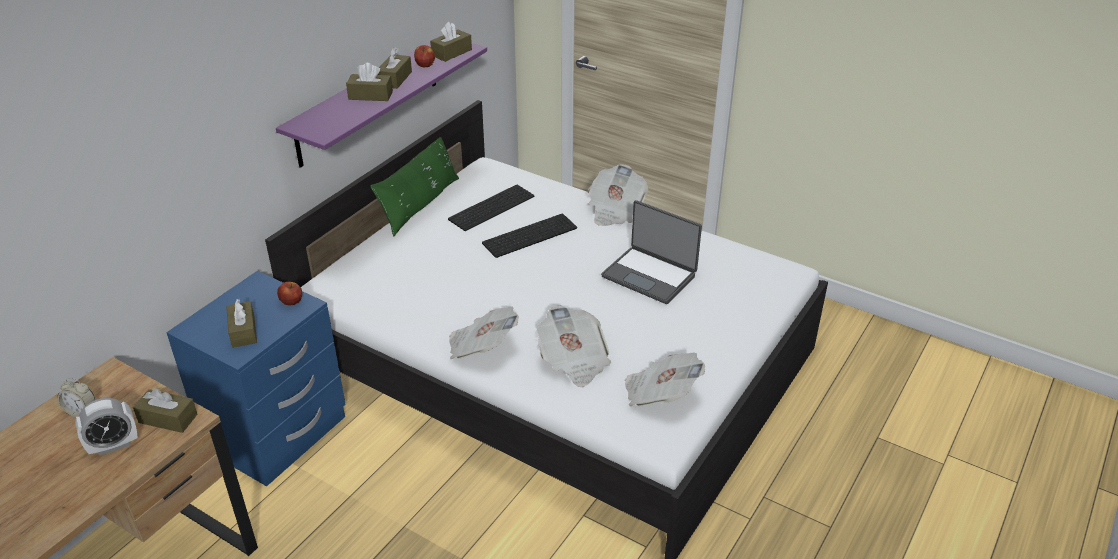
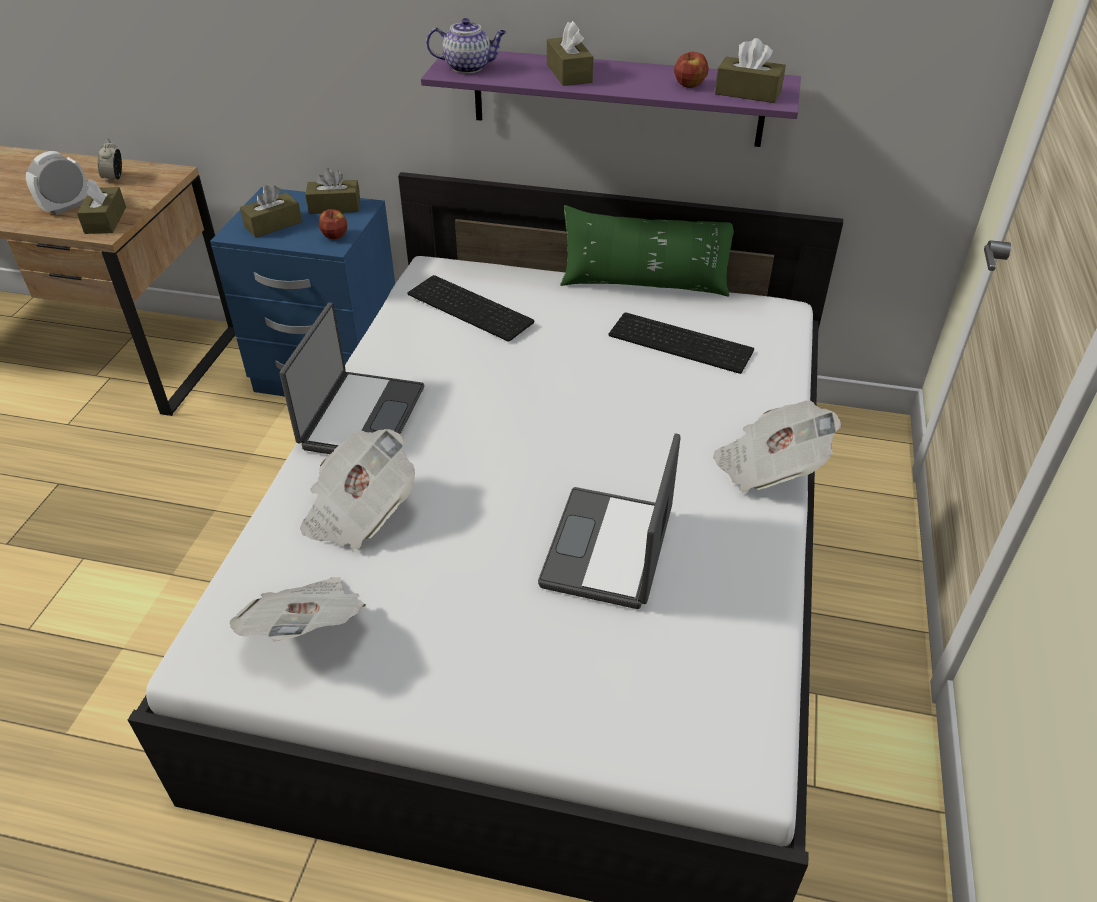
camera: 70 degrees right, 5 degrees up
(114, 445) = (66, 207): alarm clock -> alarm clock turned 90 degrees clockwise
(324, 125) = (469, 67): none -> teapot
(395, 79) = (629, 76): brown tissue box -> brown tissue box (334, 206)
(481, 347) = (360, 417): newspaper -> laptop
(530, 234) = (637, 393): keyboard -> keyboard (472, 307)

